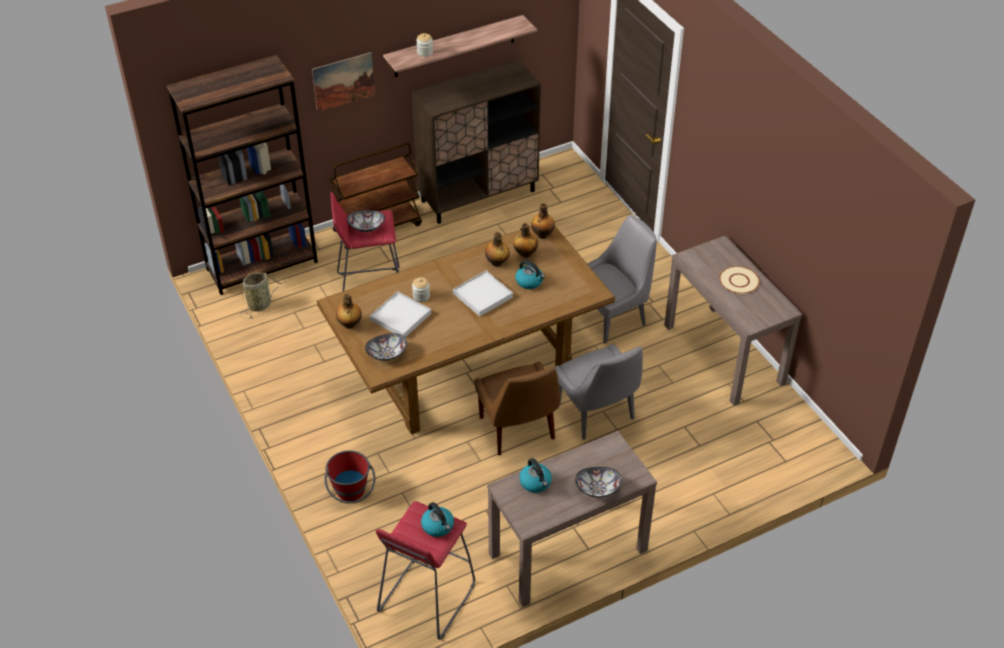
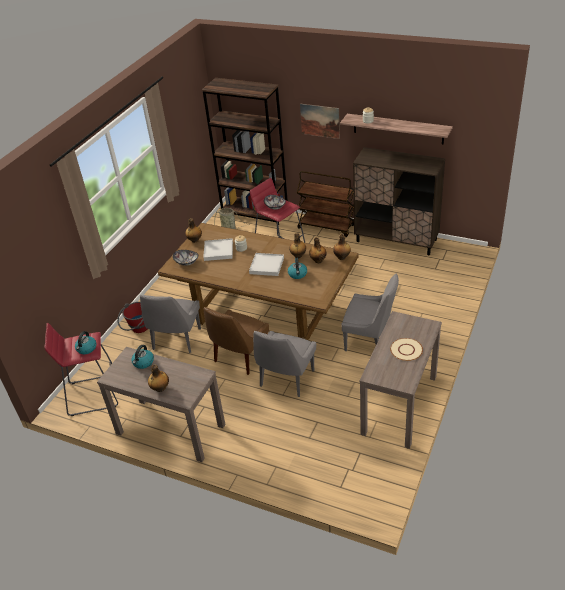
camera: 55 degrees right, 5 degrees down
(419, 469) = (176, 340): none -> grey chair
(597, 489) = (160, 388): bowl -> bottle

